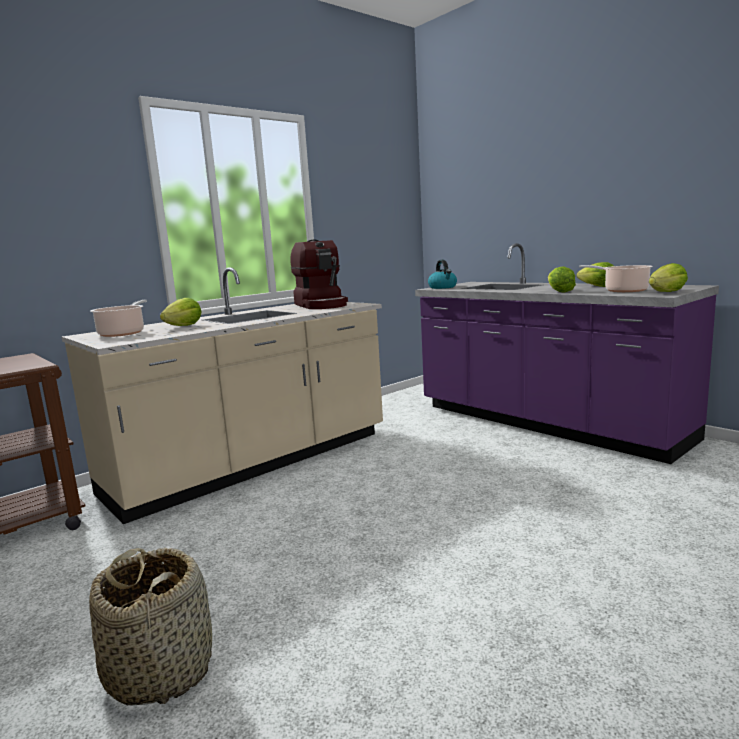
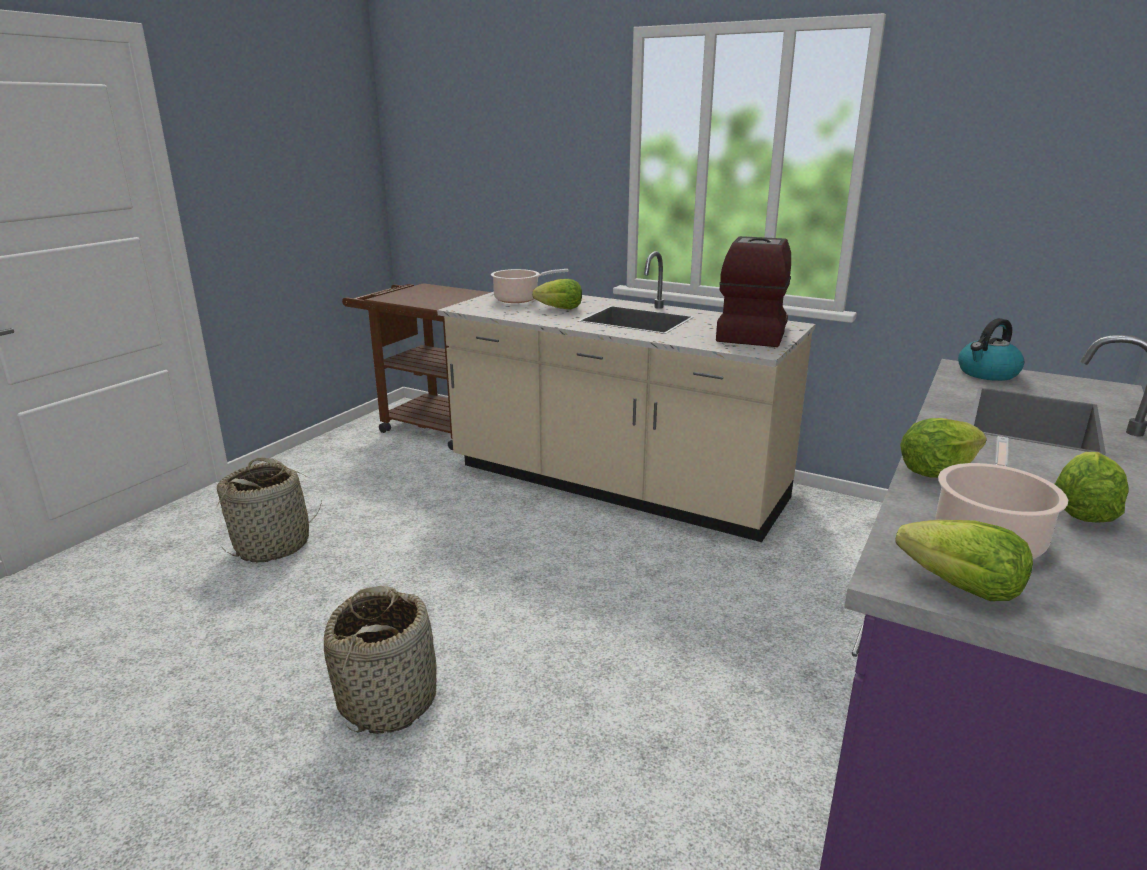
camera: 70 degrees right, 10 degrees up
(322, 305) = (751, 332): coffee machine -> coffee machine turned 150 degrees clockwise
(503, 580) = (389, 700): none -> basket

